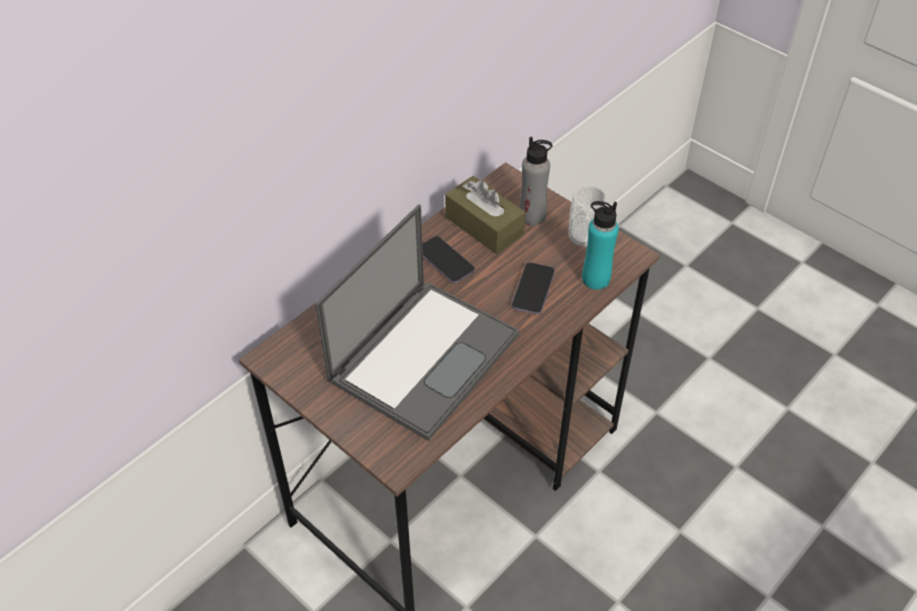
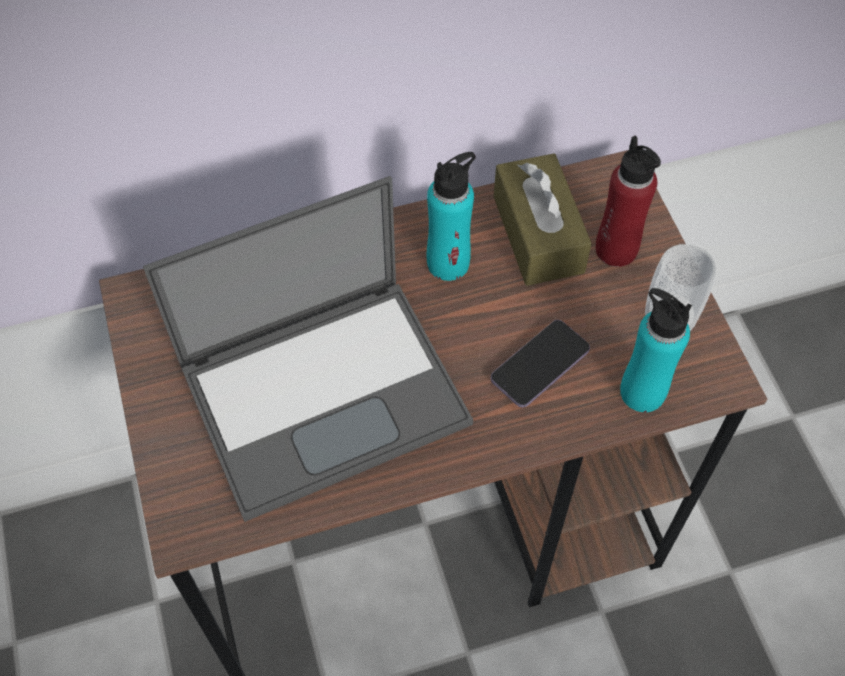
camera: 30 degrees right, 10 degrees up
(445, 261) = (448, 263): phone -> turquoise bottle
(532, 216) = (616, 249): grey bottle -> red bottle

